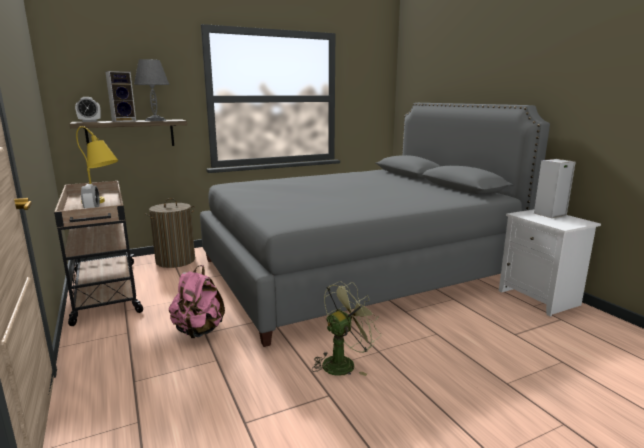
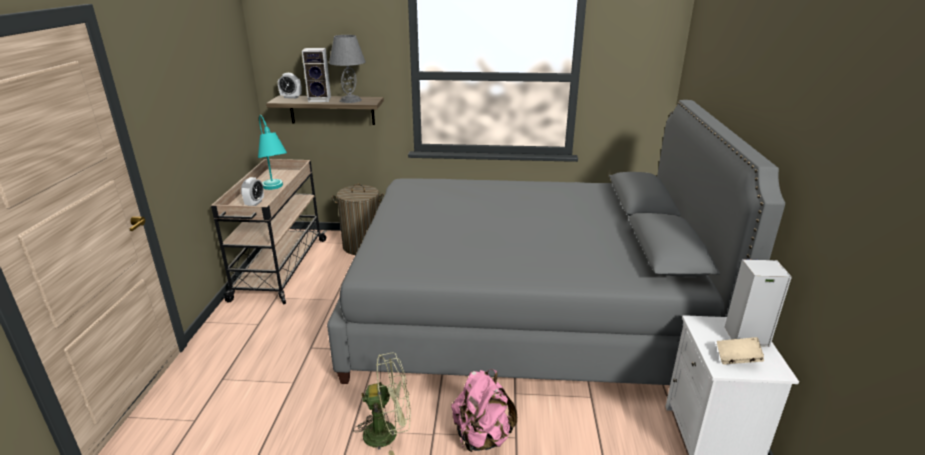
camera: 30 degrees right, 10 degrees up
(102, 203) = (275, 190): yellow table lamp -> turquoise table lamp
(199, 331) = (308, 343): pink backpack -> pink backpack (482, 437)
(562, 222) = (737, 359): none -> beige book

